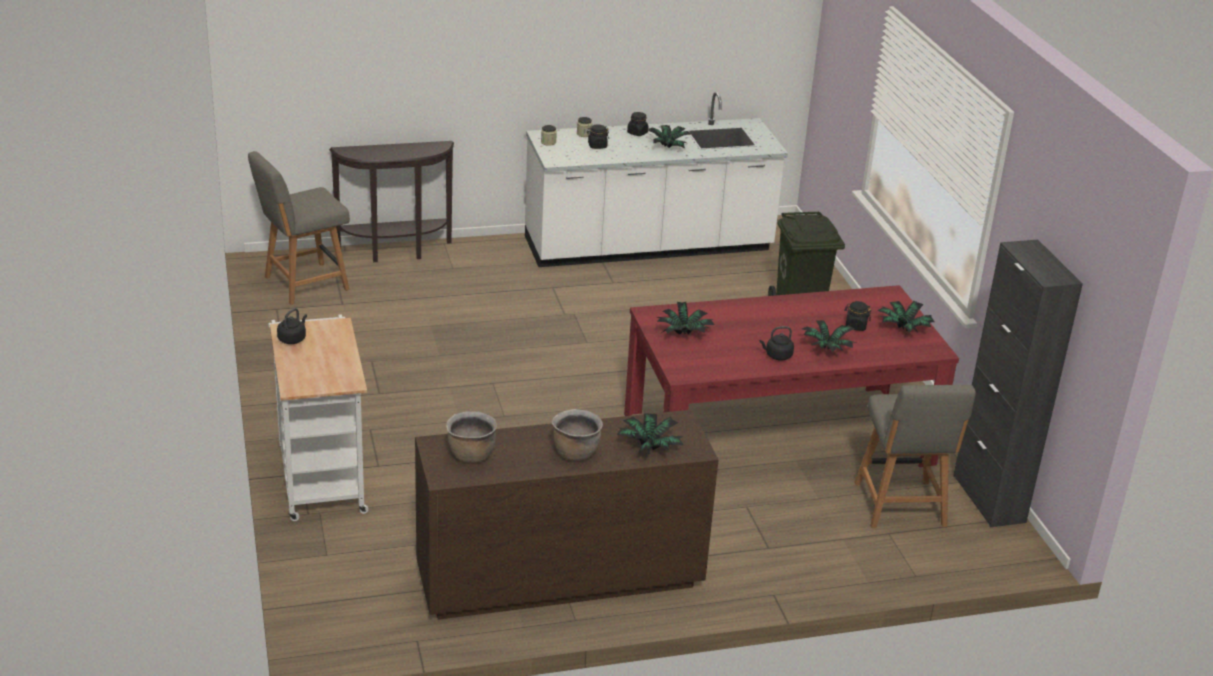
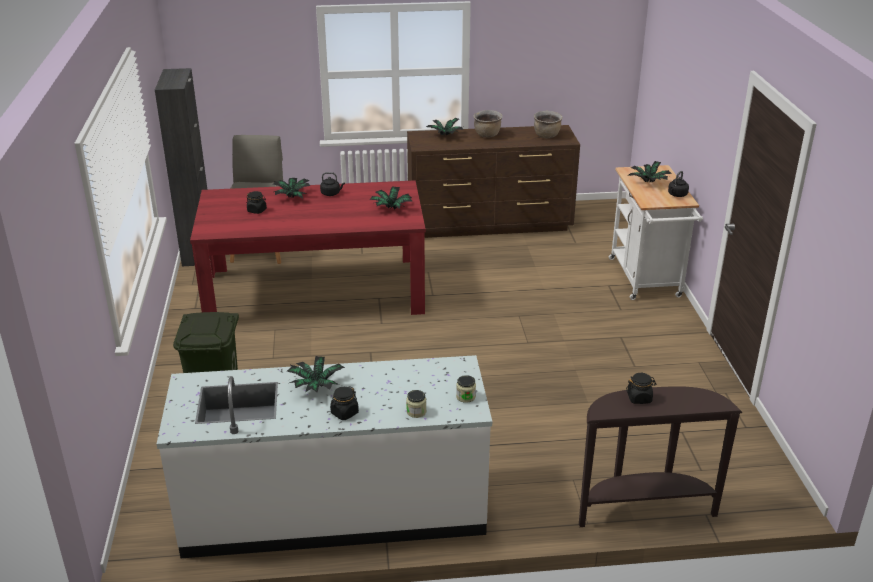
camera: 170 degrees left, 0 degrees up
(303, 284) = (732, 460): grey chair -> none
(597, 146) = (405, 389): black jar -> black jar (639, 398)
(903, 329) = (222, 207): potted plant -> potted plant (649, 183)

